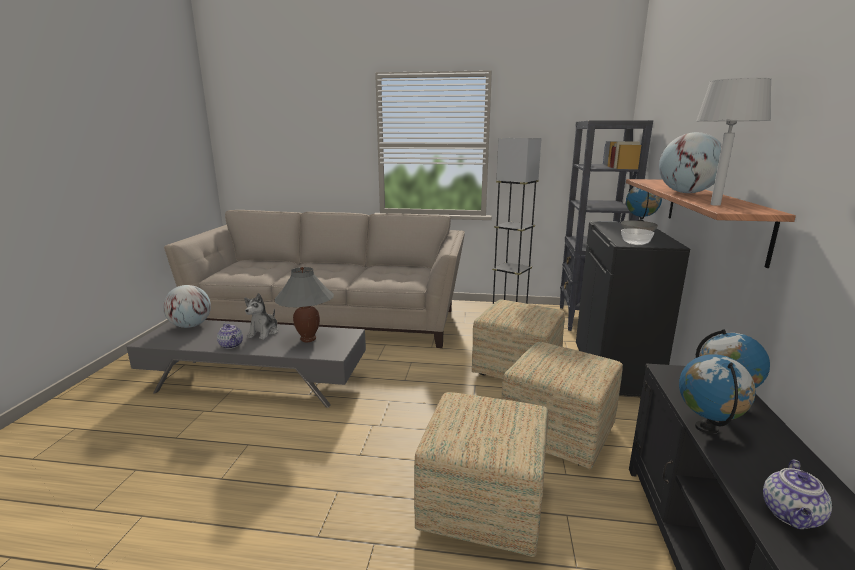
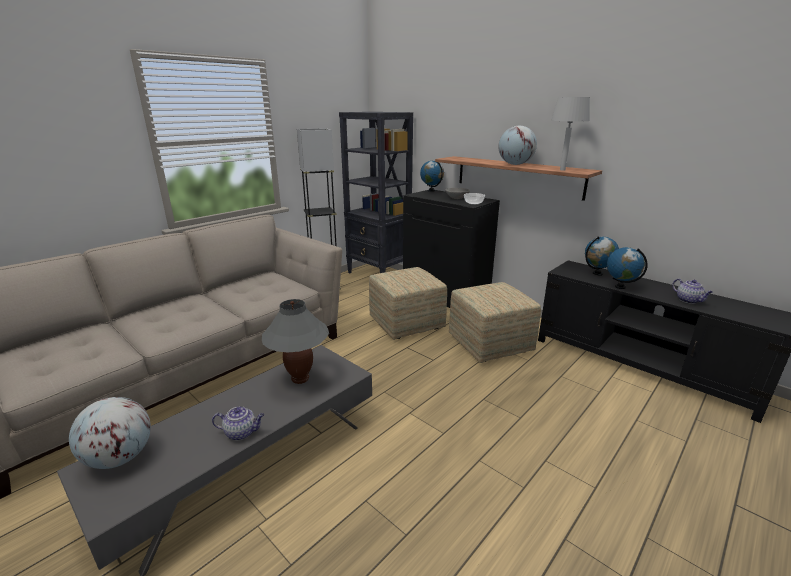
camera: 55 degrees left, 5 degrees up
(264, 332) = (241, 402): plush toy -> none
(480, 506) = (536, 401): ottoman -> none

